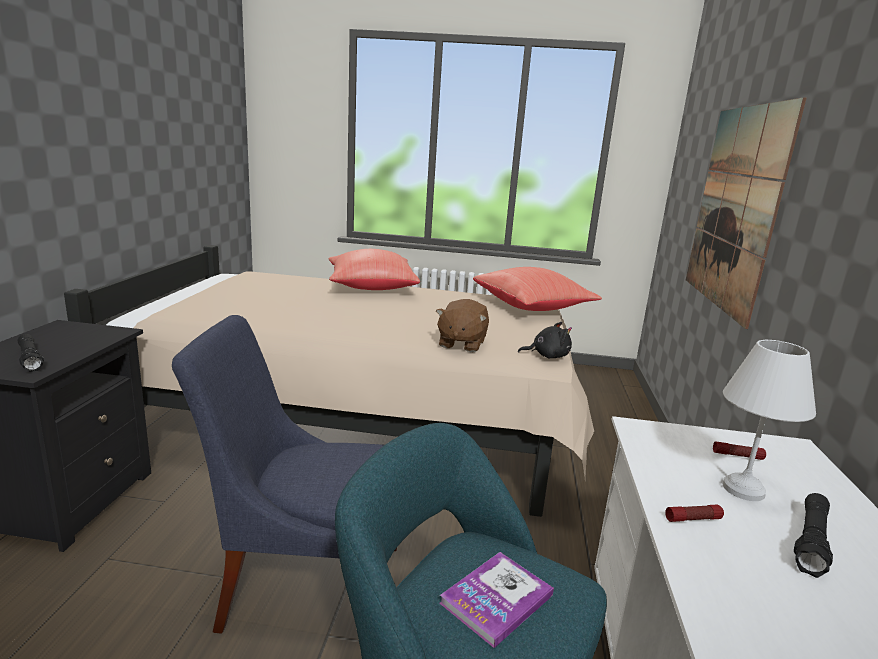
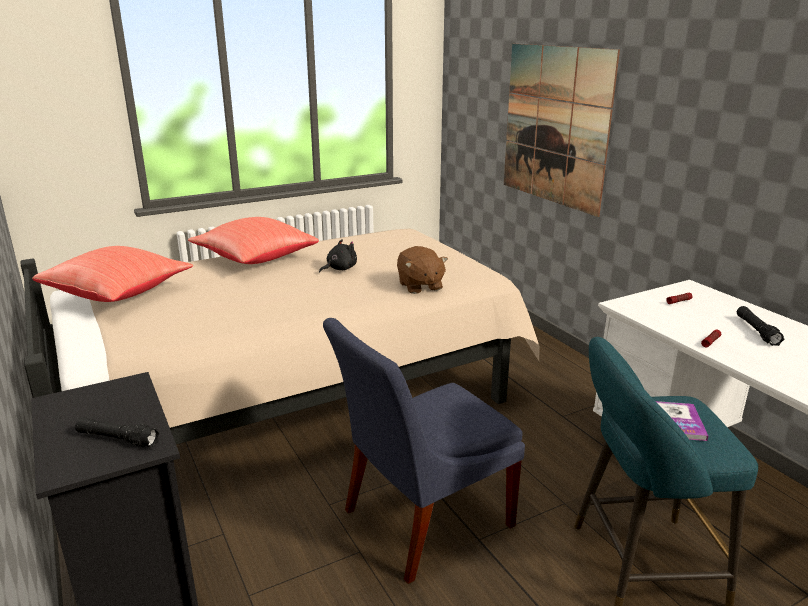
camera: 35 degrees left, 5 degrees up
(533, 307) = (408, 237): red pillow -> red pillow (119, 293)
(547, 356) = (485, 275): black plush toy -> black plush toy (339, 269)
(741, 489) = (704, 318): white table lamp -> none

